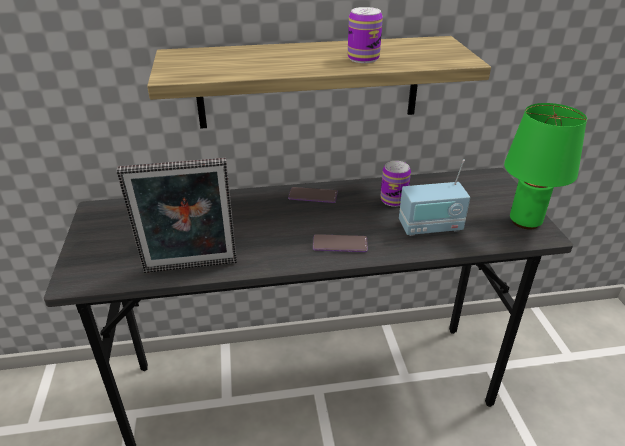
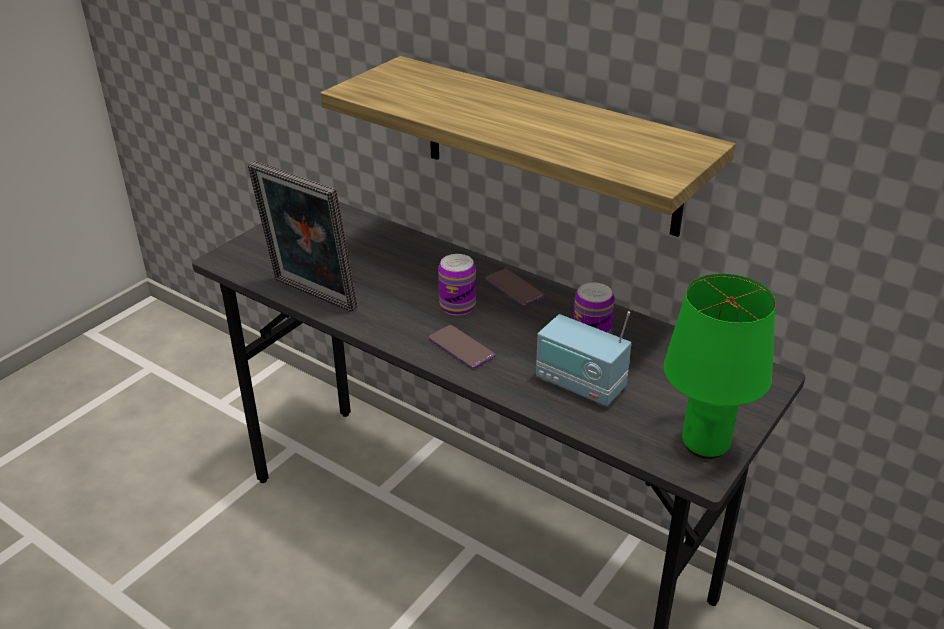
camera: 45 degrees right, 0 degrees up
(363, 58) = (555, 134): can -> can (457, 306)

